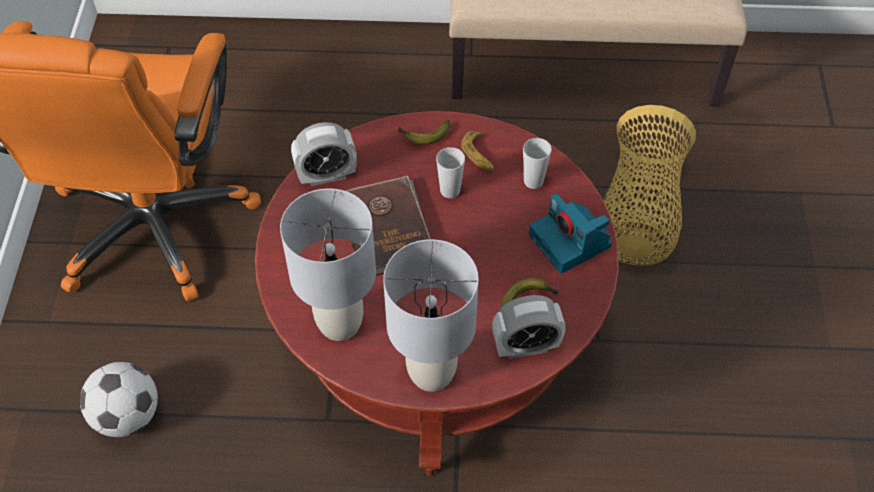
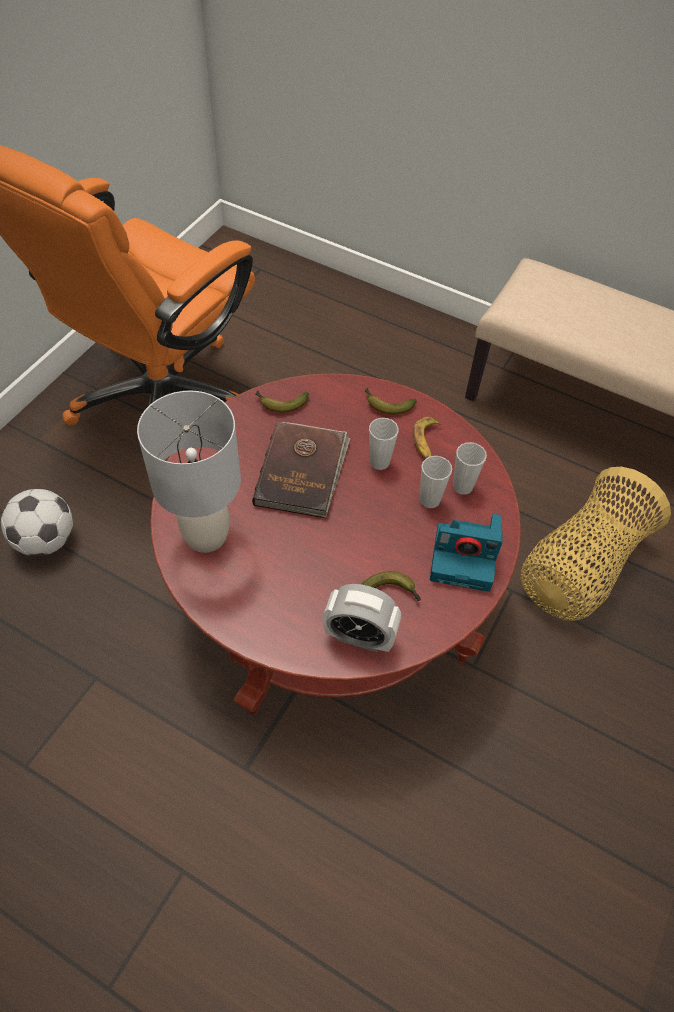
camera: 25 degrees right, 0 degrees up
(326, 175) = (280, 404): alarm clock -> banana
(431, 374) = (255, 620): grey table lamp -> none
(513, 205) = (429, 500): none -> cup
(571, 241) = (465, 558): camera -> camera turned 75 degrees counterclockwise

